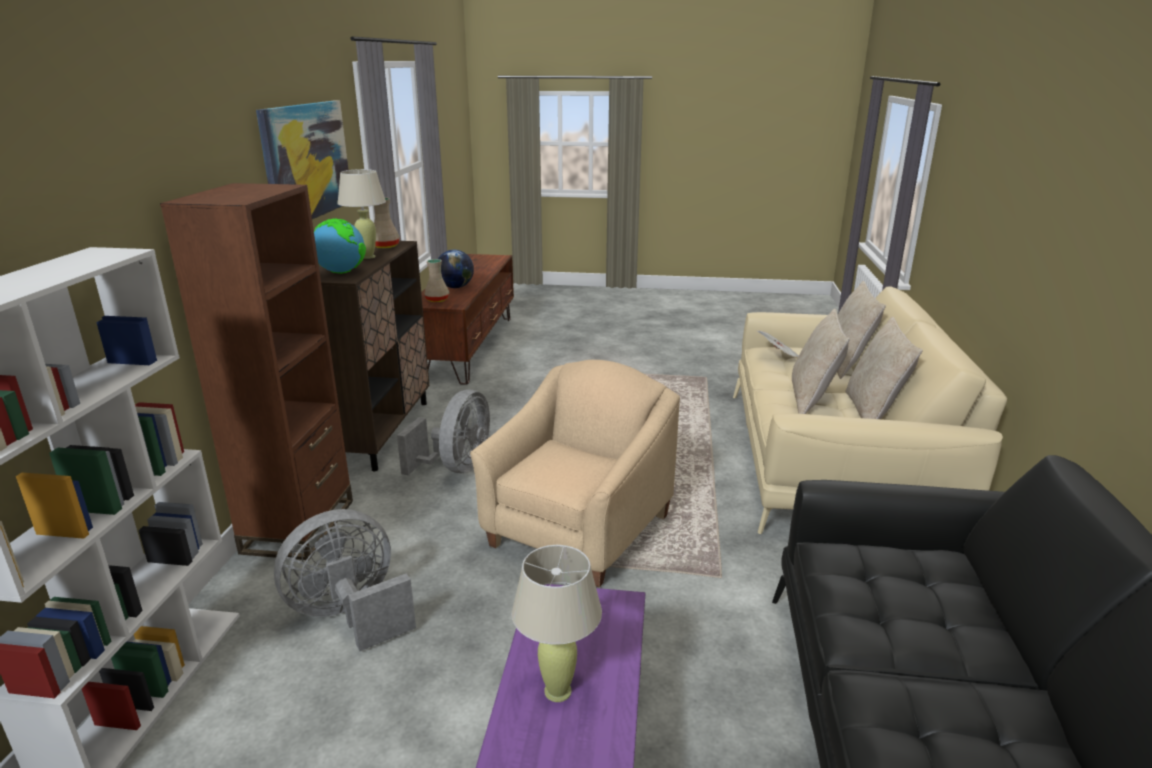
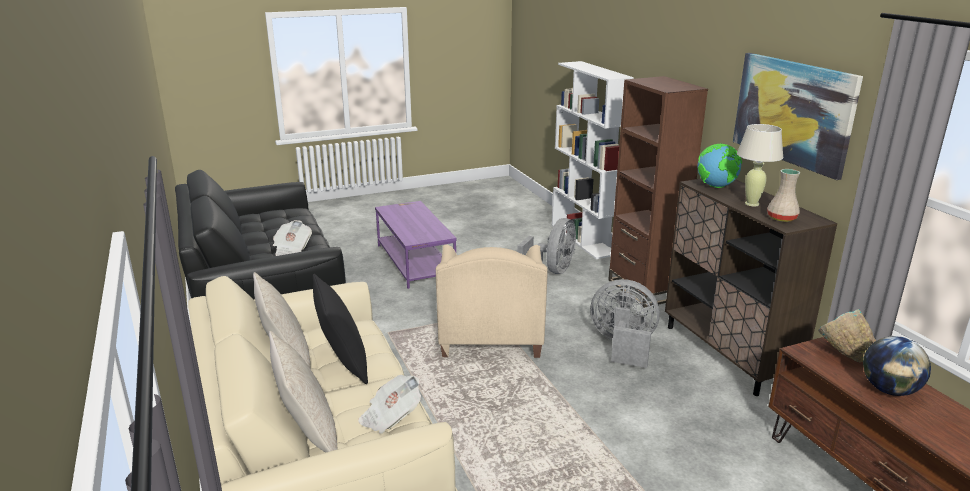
camera: 150 degrees right, 0 degrees up
(437, 300) = (841, 355): beige vase -> turquoise bowl
(456, 467) = (623, 346): grey fan -> grey fan turned 120 degrees clockwise
(557, 691) = (416, 219): beige table lamp -> none
(812, 400) = (343, 363): beige pillow -> black pillow
(899, 604) = (291, 249): none -> newspaper

